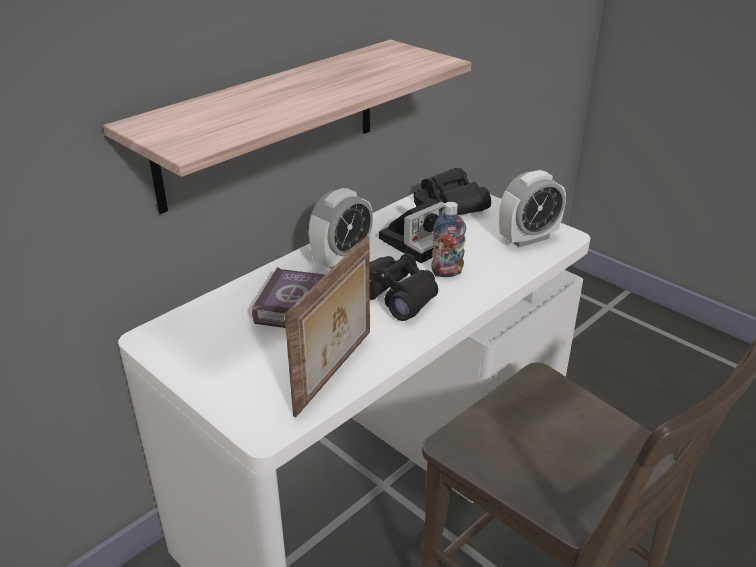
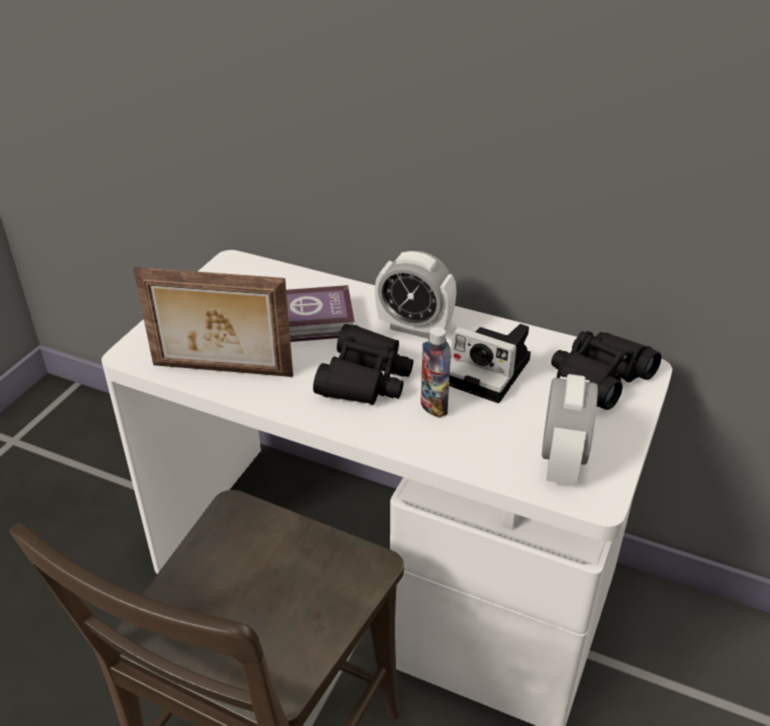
camera: 70 degrees right, 5 degrees up
(270, 123) = (413, 153): shelf -> none
(528, 238) = (561, 462): alarm clock -> alarm clock turned 120 degrees counterclockwise

